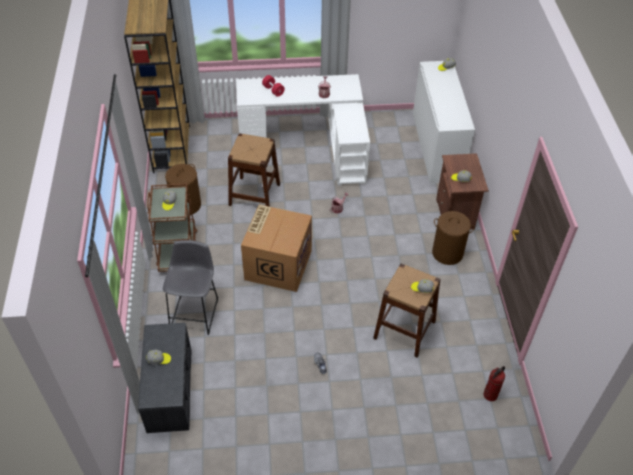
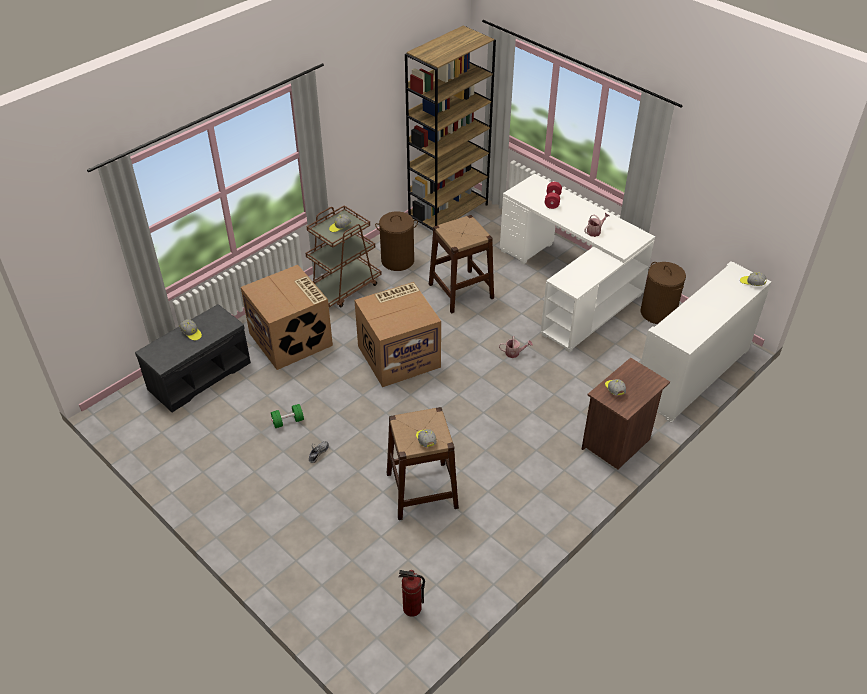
camera: 50 degrees right, 5 degrees down
(195, 312) = (292, 339): grey stool -> cardboard box
(273, 363) = (288, 421): none -> green dumbbell
(447, 253) = (558, 467): brown laundry basket -> brown laundry basket (658, 313)

